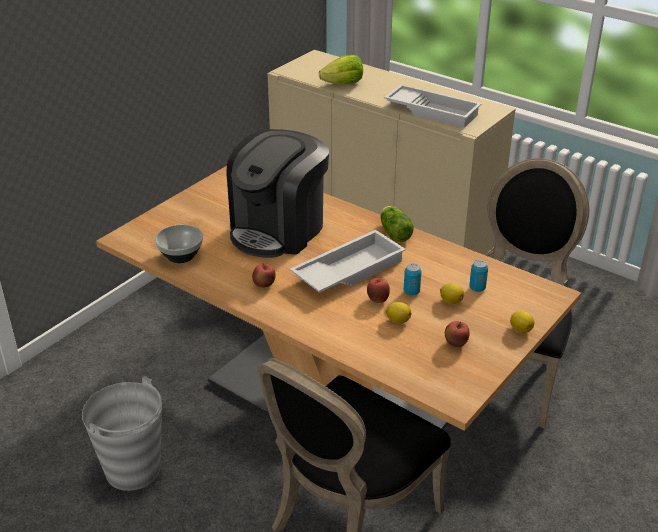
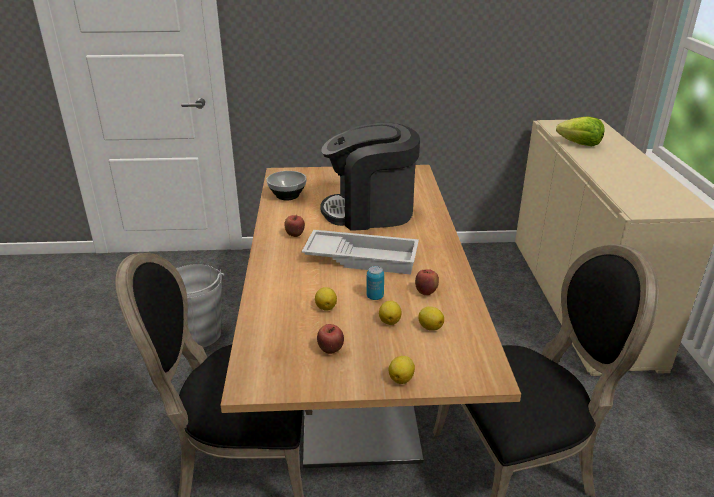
camera: 50 degrees right, 5 degrees down
(378, 300) = (342, 286): apple -> apple (426, 292)
(394, 232) = (445, 254): lettuce -> none
(433, 111) = (625, 187): white tray -> none
(477, 288) = (429, 327): can -> lemon

